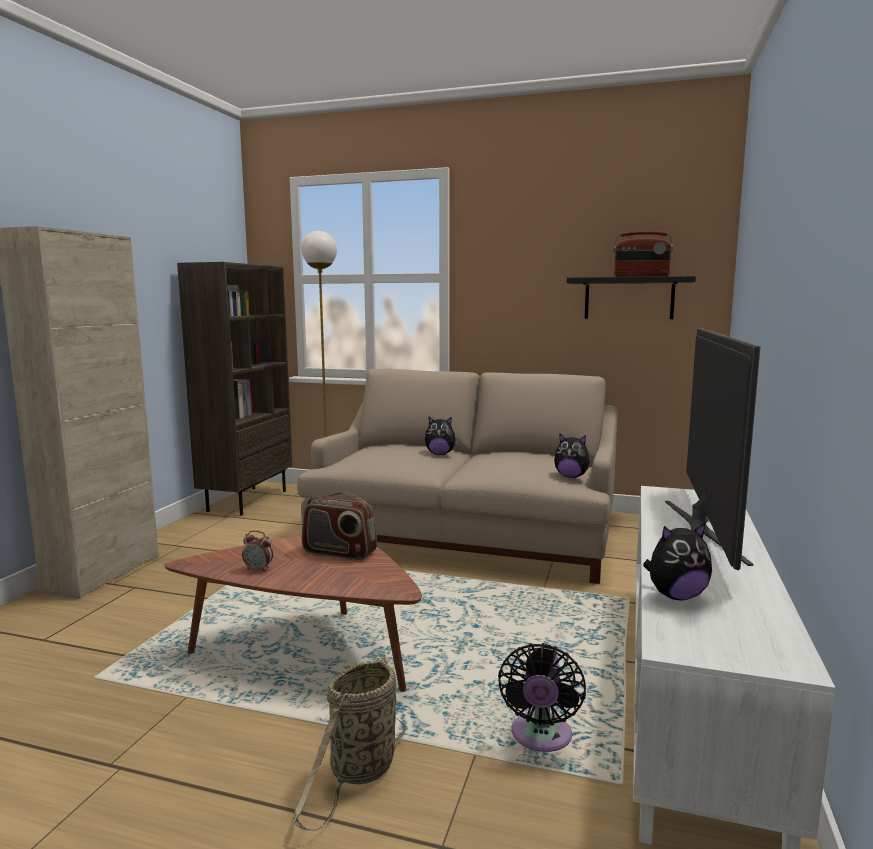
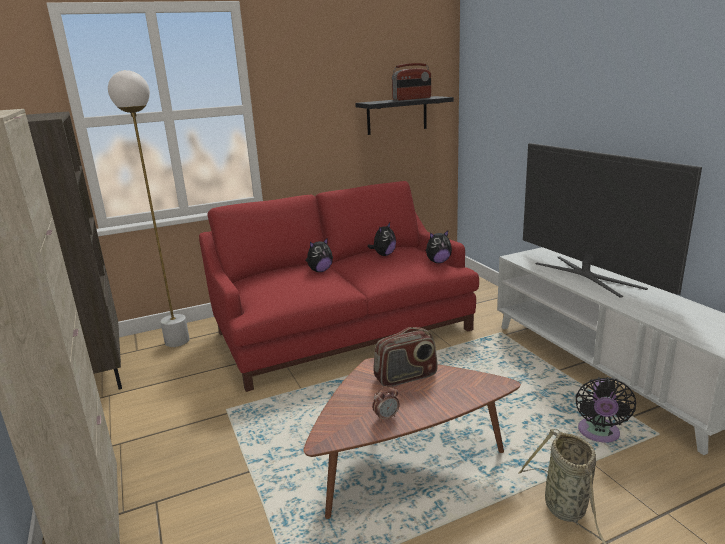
camera: 40 degrees left, 10 degrees up
(465, 534) = (341, 328): beige sofa -> red sofa
(540, 738) = (599, 434): black fan -> black fan turned 45 degrees clockwise
(676, 596) = (664, 320): plush toy -> plush toy (384, 255)

